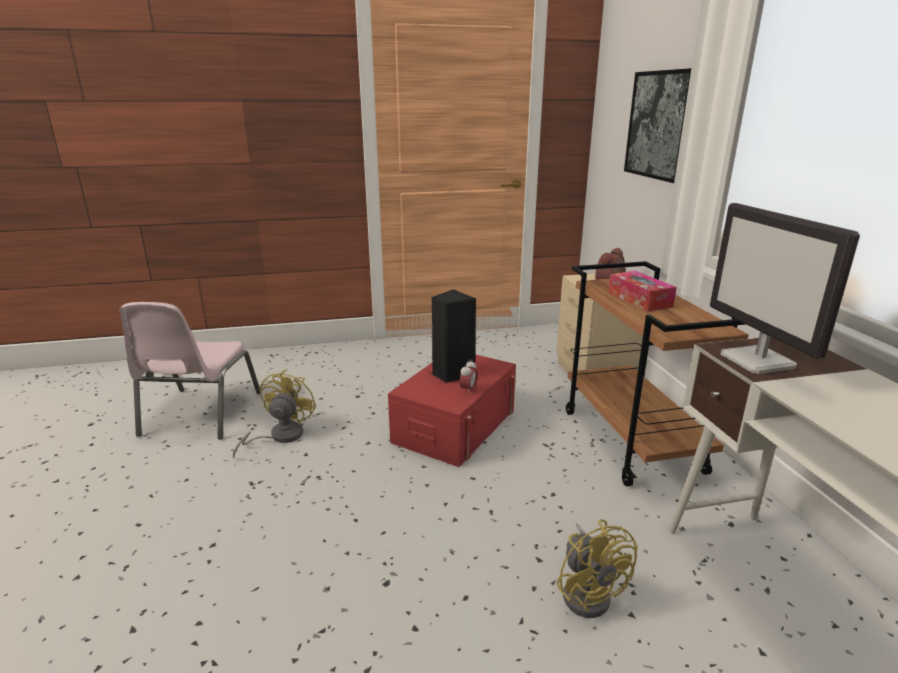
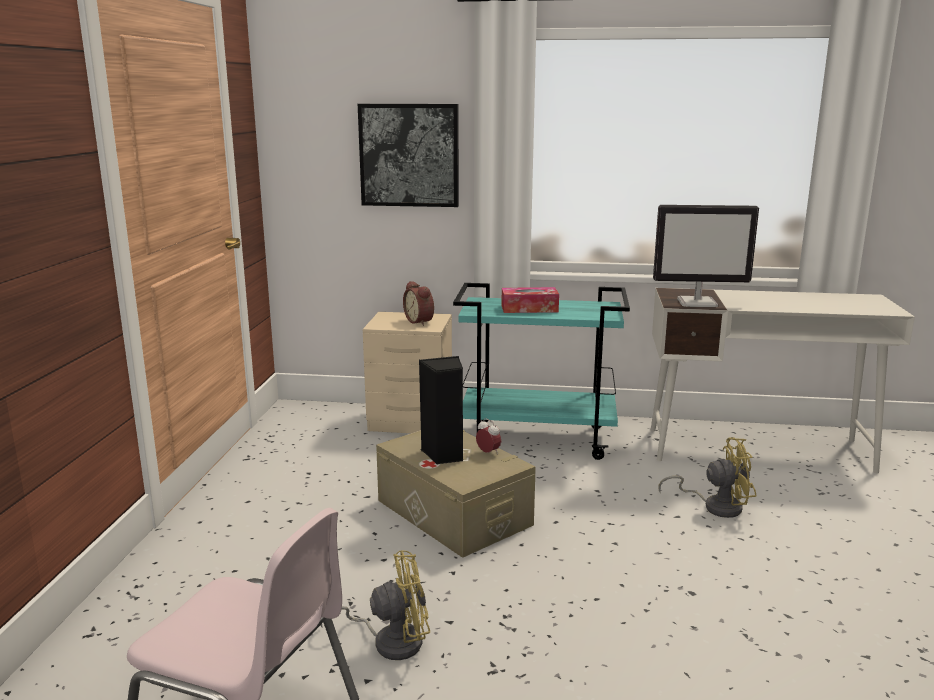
camera: 70 degrees left, 5 degrees down
(280, 437) = (390, 641): yellow fan -> yellow fan turned 135 degrees clockwise
(455, 425) = (453, 512): red storage box -> beige storage box
(633, 441) = (539, 439): brown cart -> turquoise cart

